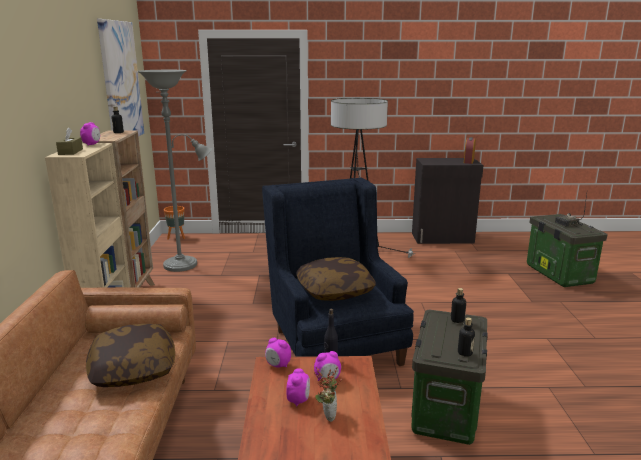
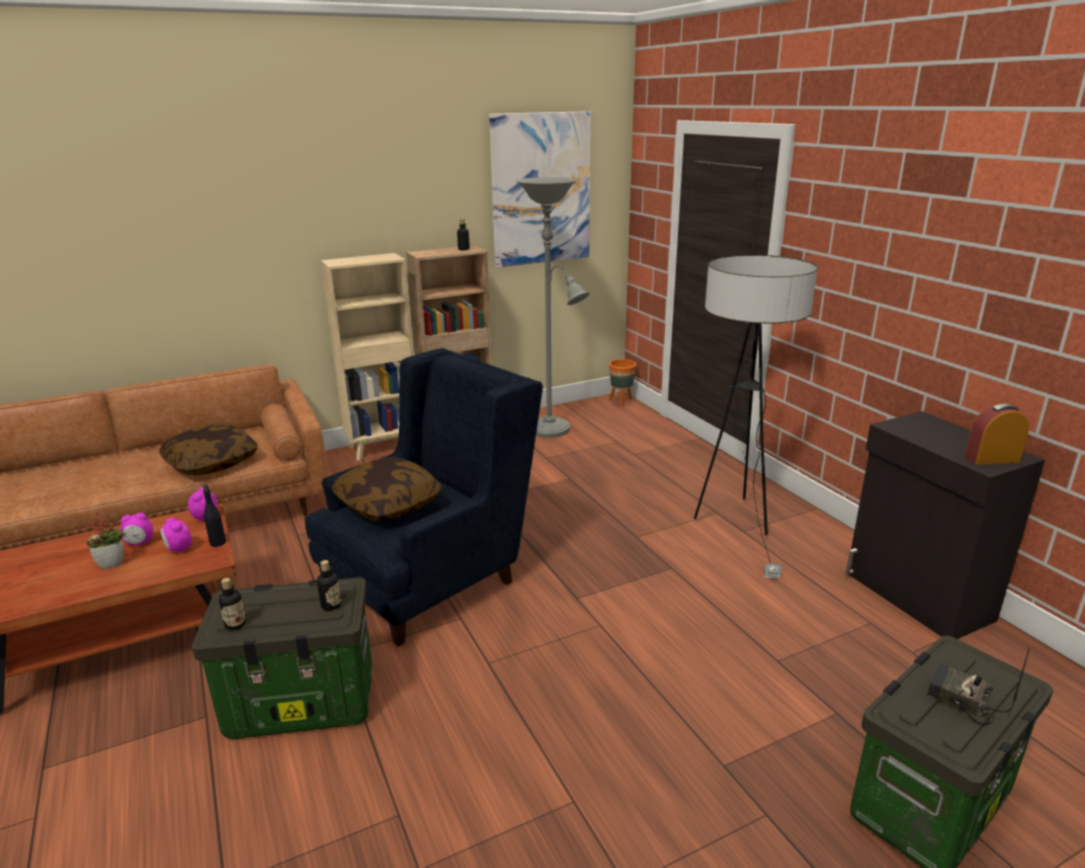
camera: 65 degrees right, 5 degrees up
(70, 152) = (347, 260): brown tissue box -> none
(92, 144) = (389, 256): alarm clock -> none

